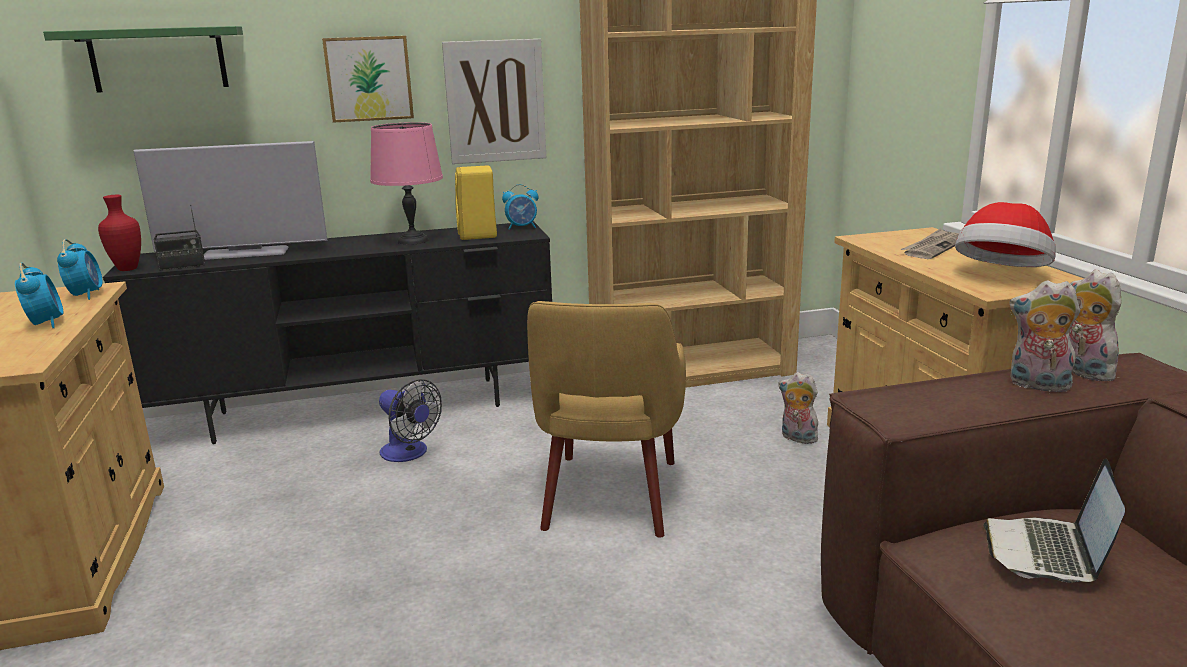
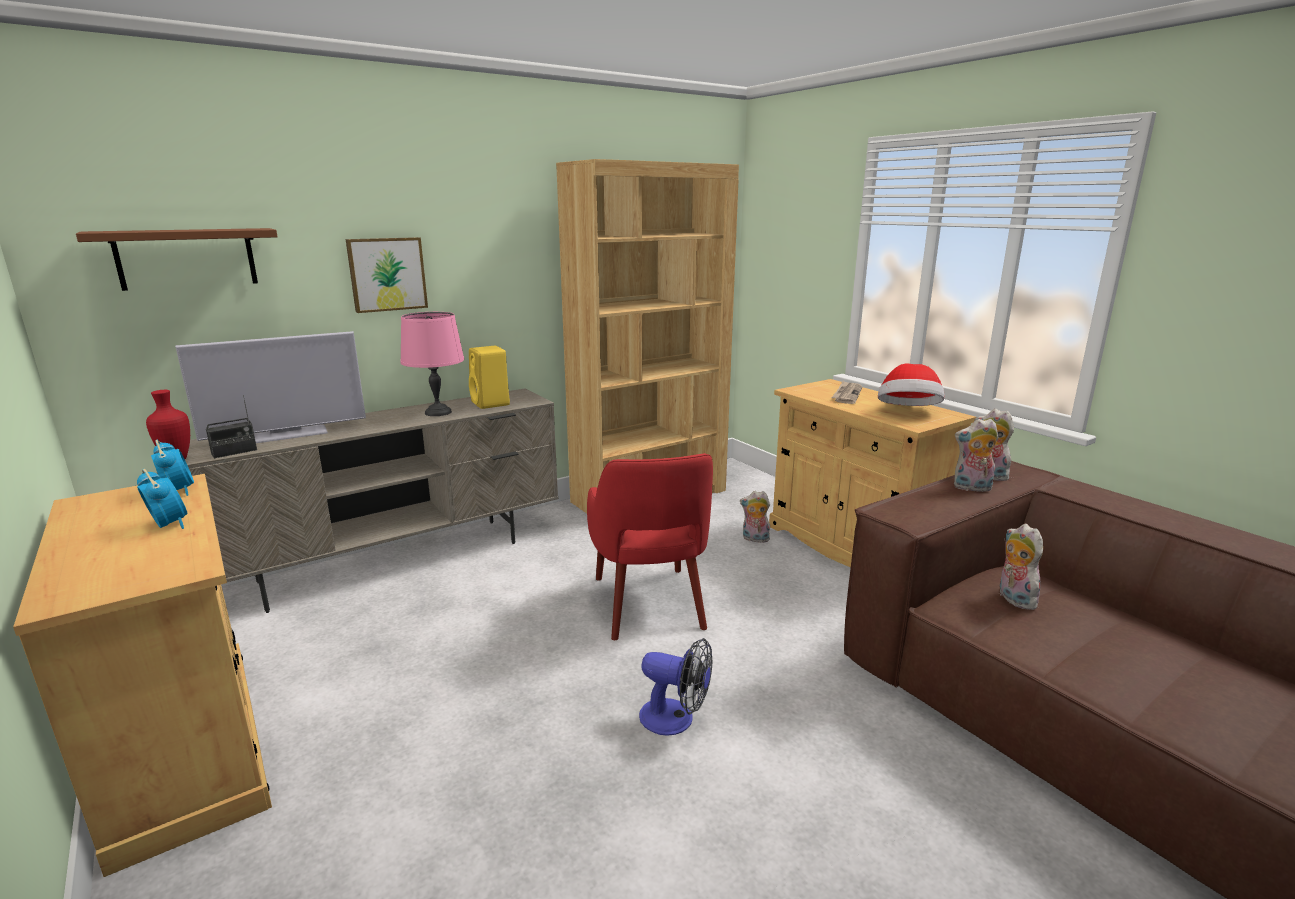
camera: 20 degrees left, 0 degrees up
(158, 59) = (186, 258): green shelf -> brown shelf
(363, 409) = (395, 561): black tv stand -> beige tv stand
(409, 453) = (462, 594): fan -> fan (676, 719)
(495, 101) = (492, 292): picture -> none
(522, 227) = (522, 395): alarm clock -> none
(609, 497) = (649, 605): yellow armchair -> red armchair
(1047, 553) = (1013, 598): laptop -> plush toy

